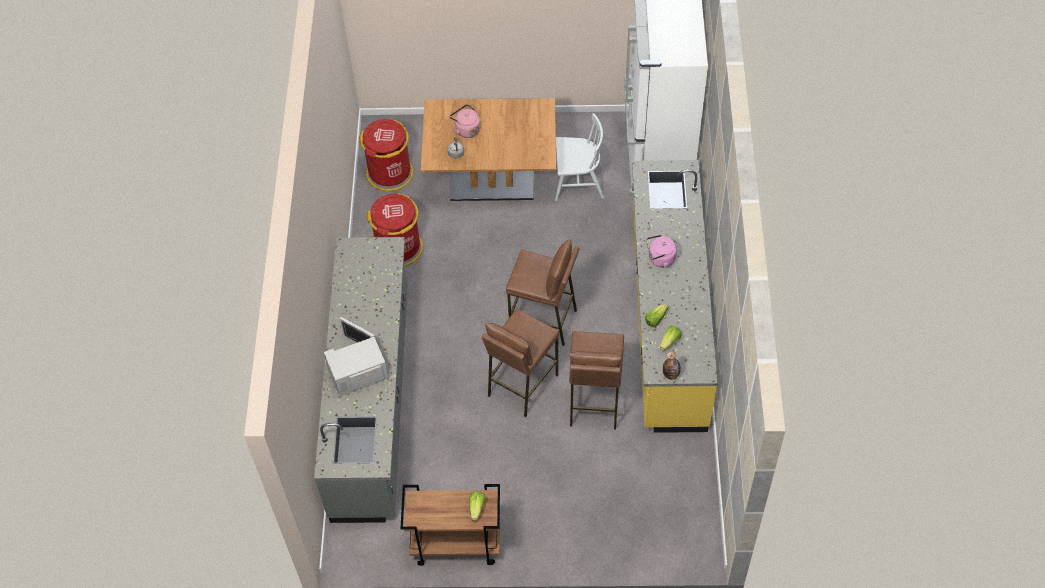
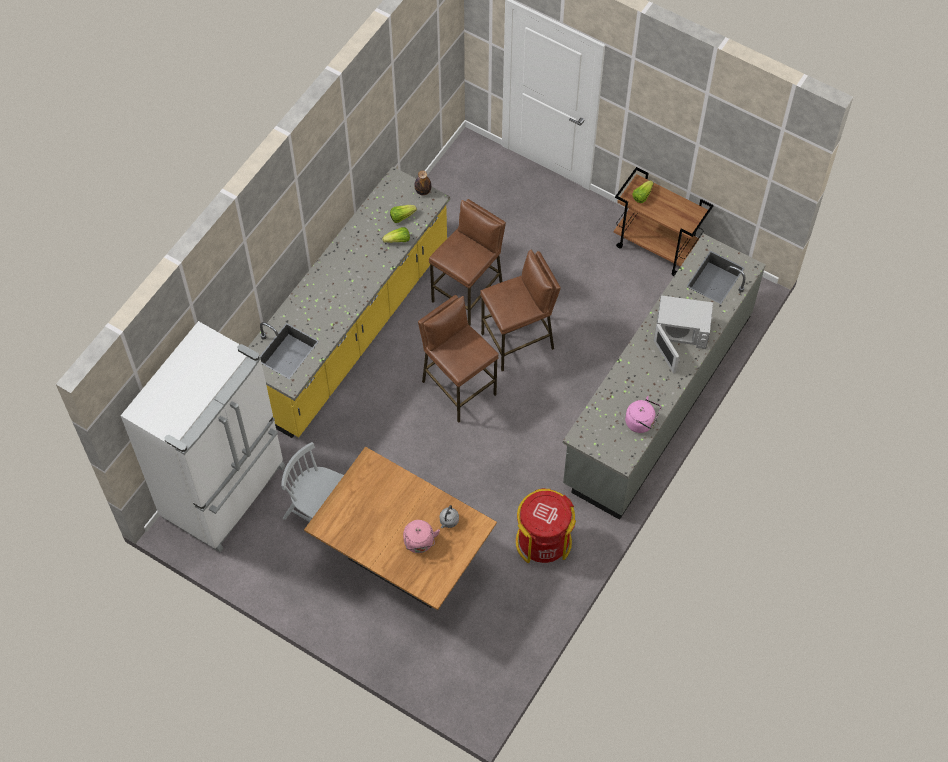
camera: 150 degrees left, 5 degrees up
(390, 173) = (499, 637): red trash can -> none
(660, 259) = (350, 289): pink kettle -> pink kettle (641, 422)

